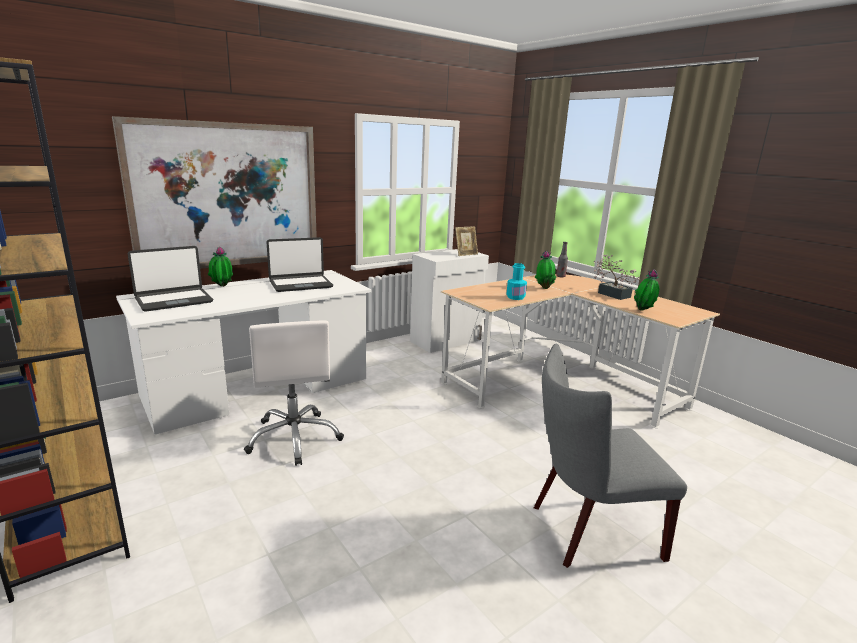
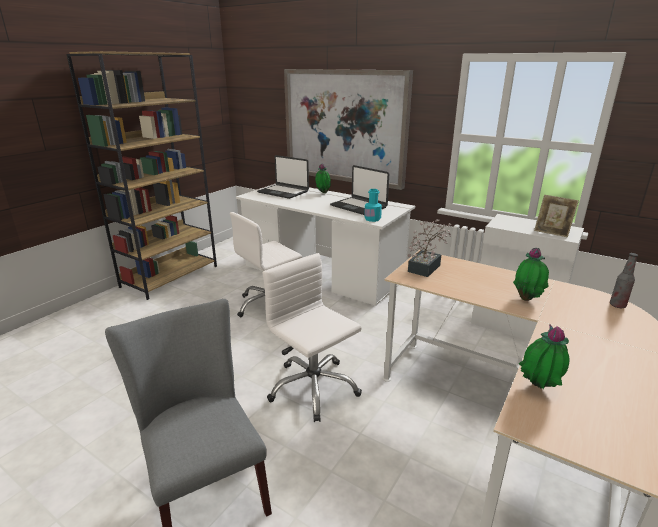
camera: 70 degrees right, 5 degrees up
(474, 444) = (313, 388): none -> white office chair
(515, 297) = (452, 286): turquoise bottle -> turquoise bottle (372, 219)
(611, 294) = (592, 354): potted plant -> potted plant (426, 267)

